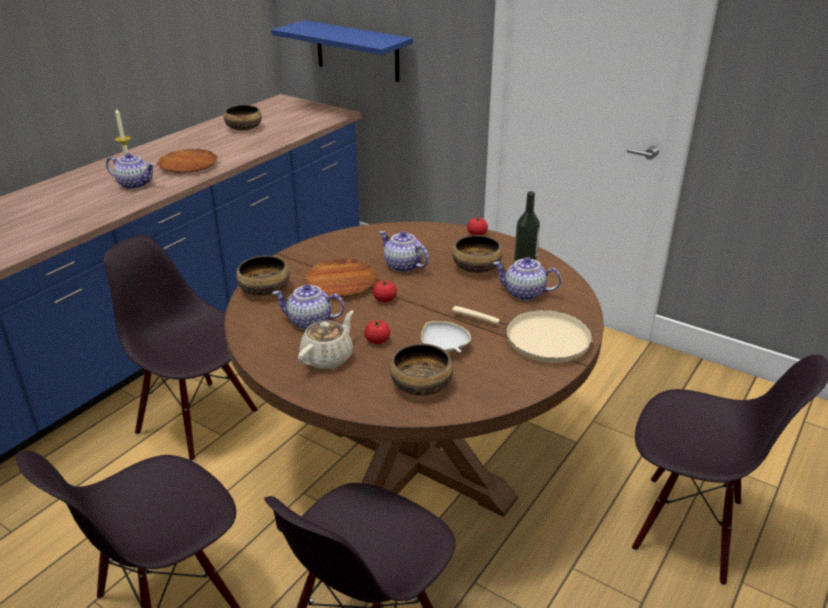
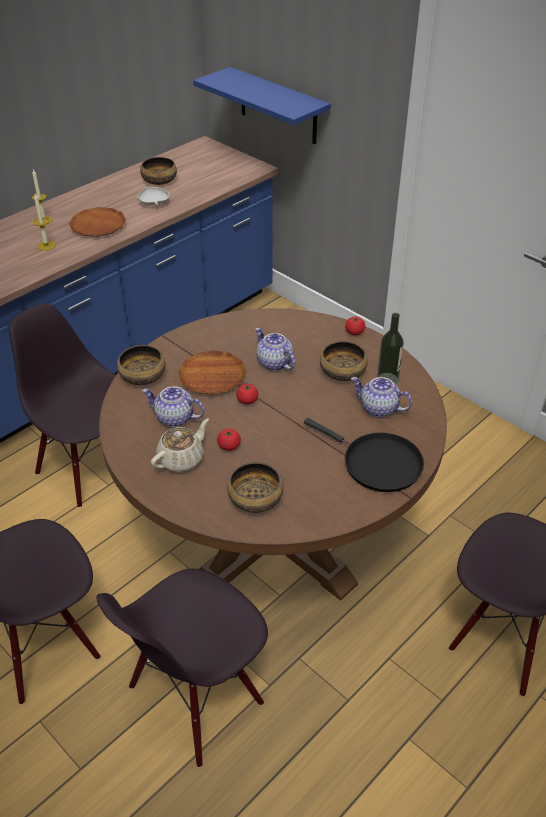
camera: 10 degrees right, 10 degrees up
(135, 184) = (46, 246): teapot -> candle
(444, 347) = (286, 461): white bowl -> white bowl (153, 203)
(540, 340) = (377, 463): beige frying pan -> black frying pan

